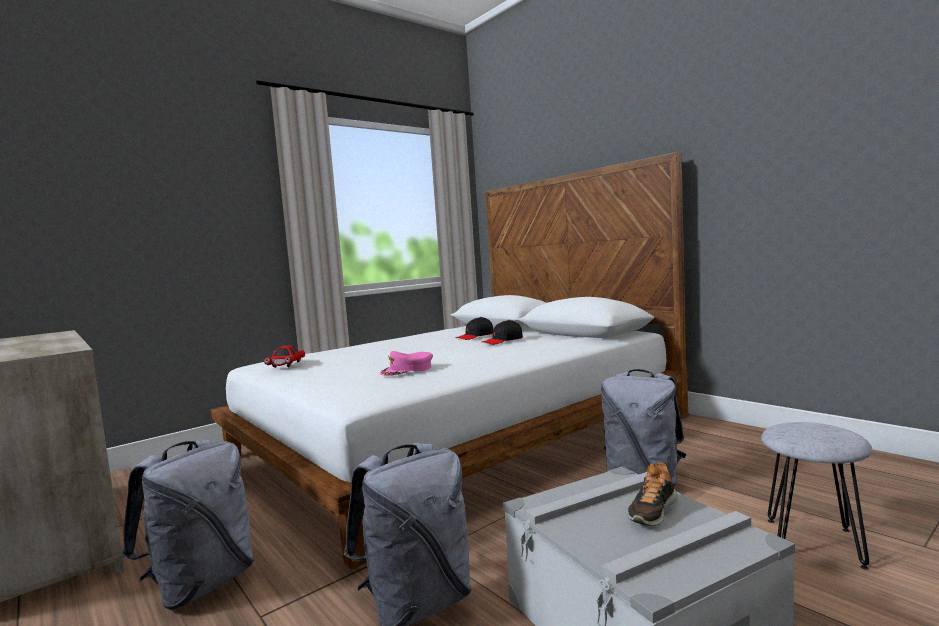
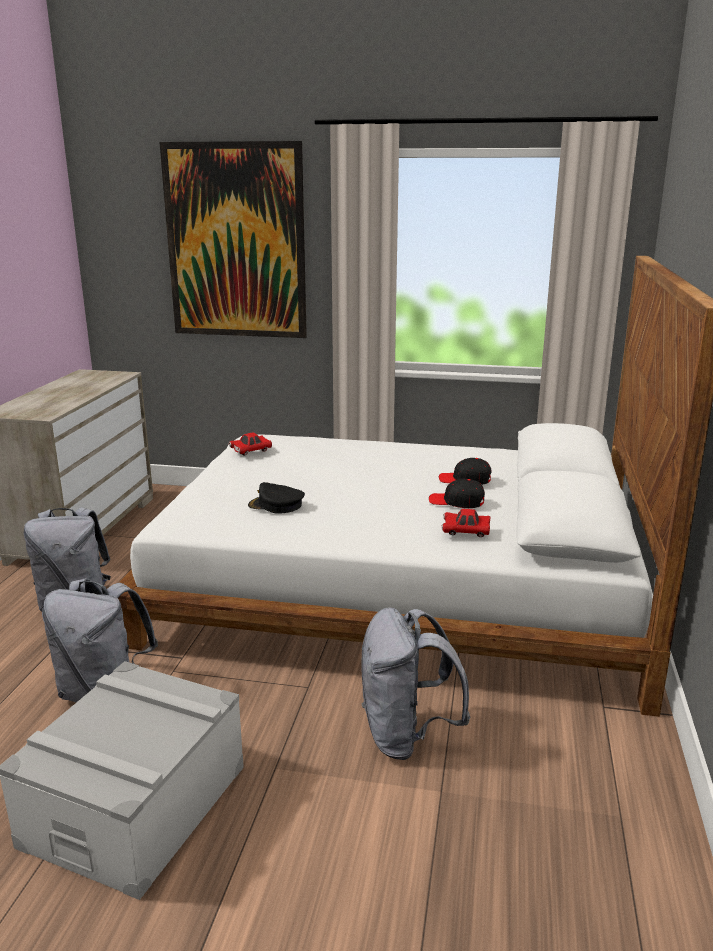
camera: 50 degrees right, 15 degrees up
(172, 187) = (236, 242): none -> picture
(407, 370) = (276, 505): pink cap -> black cap
(550, 343) = (466, 532): none -> red toy car
(652, 511) = (149, 733): shoe -> none
(812, 542) = (355, 889): grey stool -> none

